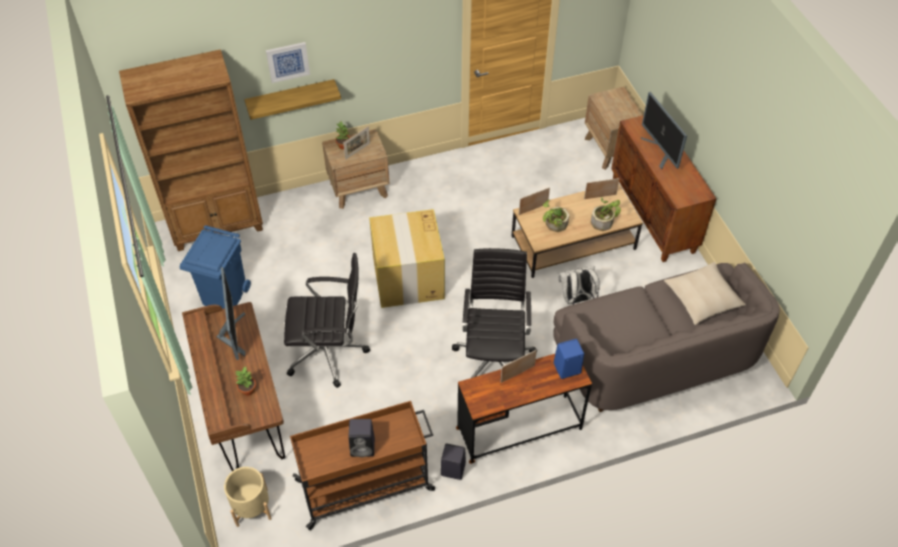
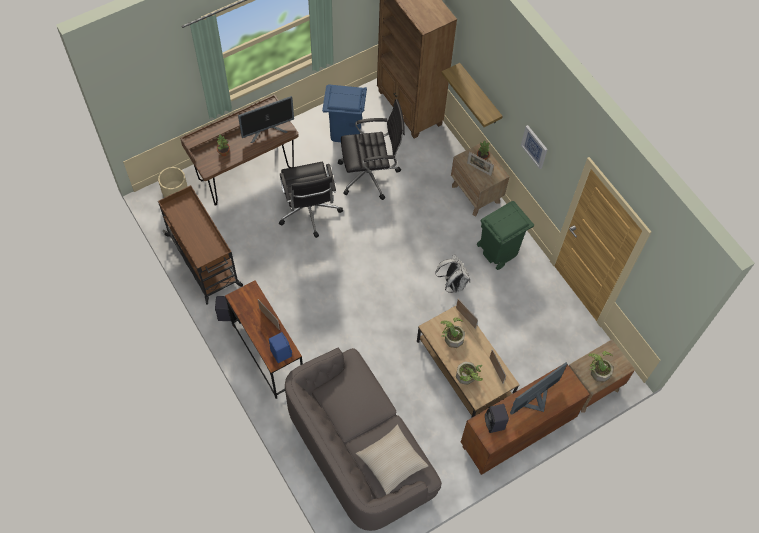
camera: 75 degrees right, 10 degrees up
(288, 61) = (485, 72): picture -> picture (534, 146)
(363, 447) = (194, 233): black speaker -> black speaker (495, 424)
(408, 279) = (391, 249): cardboard box -> none
(437, 185) = (498, 251): none -> green trash can
(494, 358) = (328, 325): black office chair -> black office chair (370, 175)
(576, 299) = (402, 379): white backpack -> white backpack (452, 283)
(621, 111) = (598, 370): none -> potted plant

